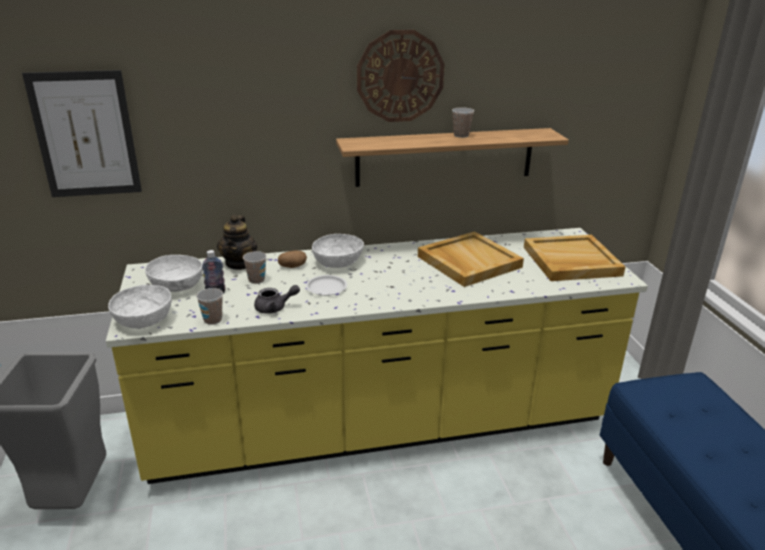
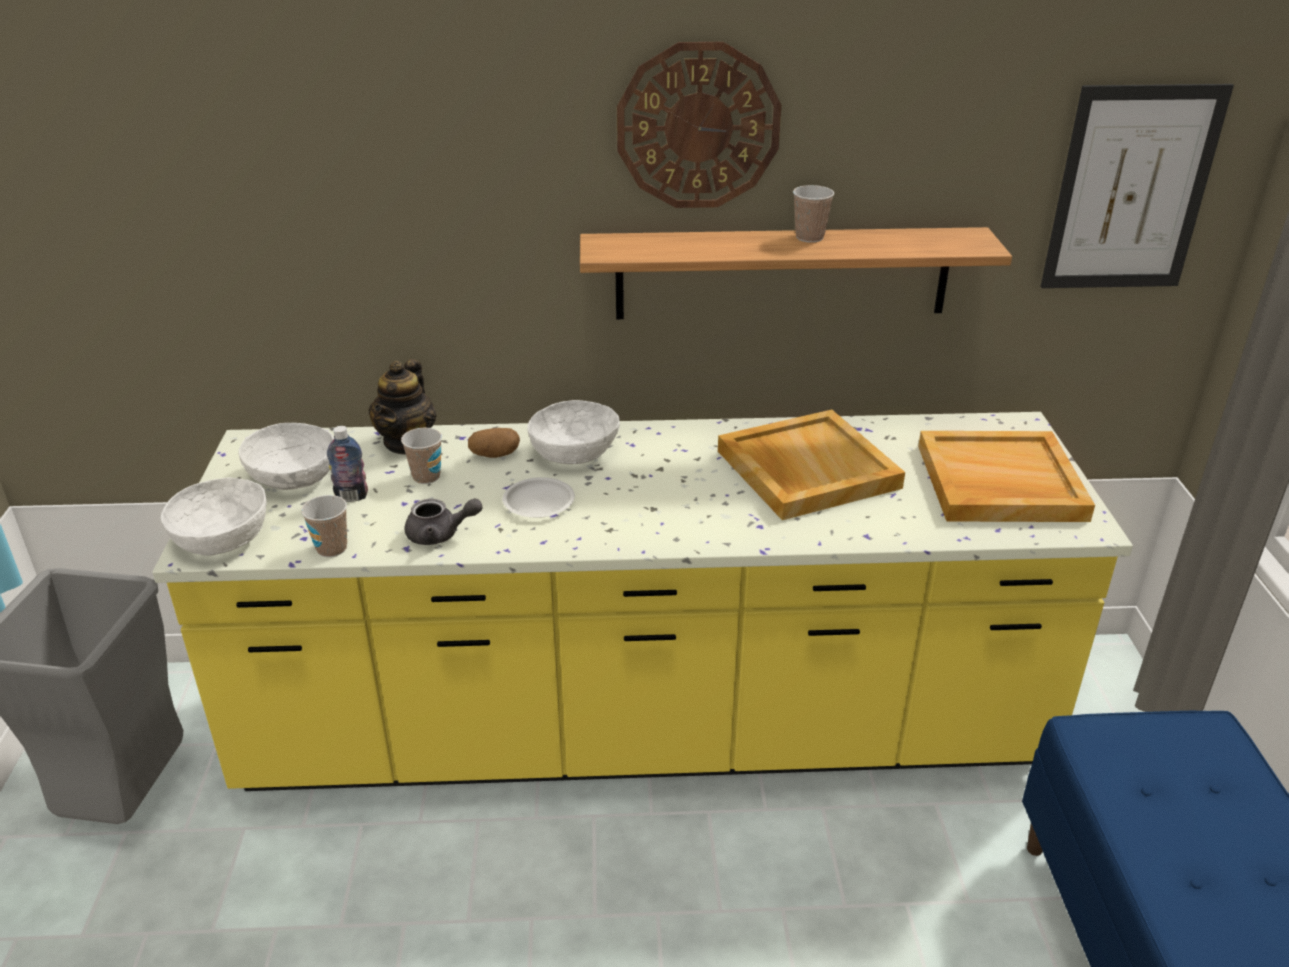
camera: 10 degrees right, 5 degrees up
(85, 135) = (152, 215): picture -> picture (1131, 190)

